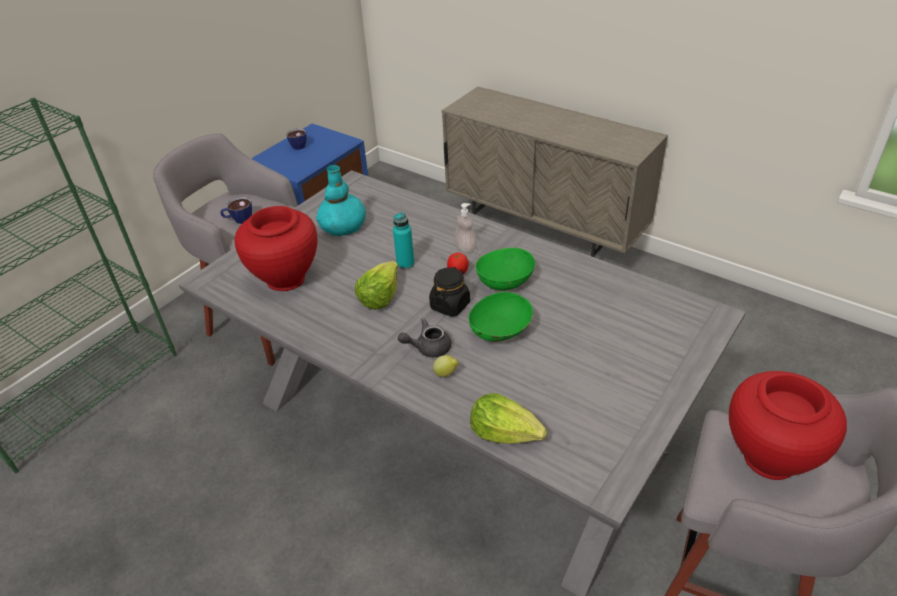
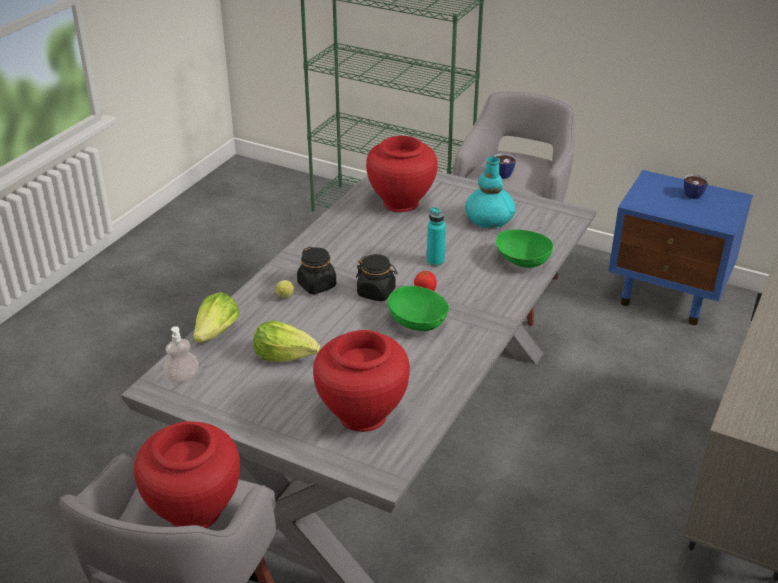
camera: 80 degrees right, 5 degrees down
(379, 296) = (384, 253): lettuce -> lettuce (285, 355)
(428, 347) = (317, 285): grey teapot -> black jar
(465, 248) = (470, 295): soap dispenser -> soap dispenser (182, 377)
(500, 332) = (341, 324): green bowl -> green bowl (522, 262)
(640, 324) = (362, 415): none -> red vase

